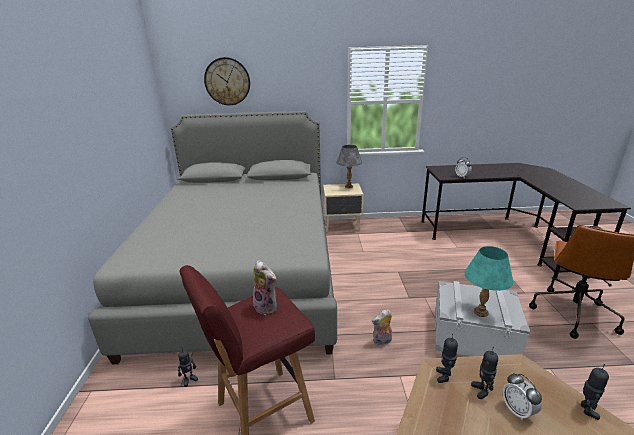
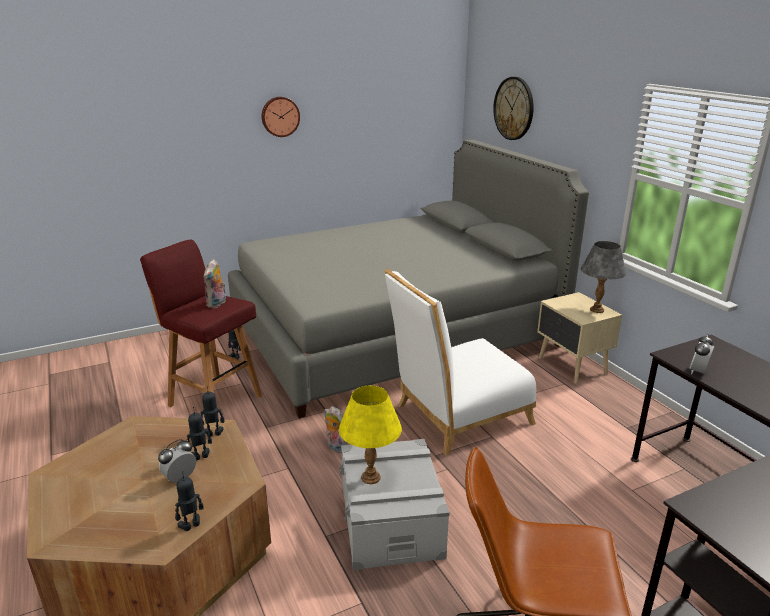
camera: 65 degrees right, 0 degrees up
(67, 116) = (280, 116): none -> wall clock
(371, 277) = (457, 417): none -> white chair
(481, 312) = (370, 478): turquoise table lamp -> yellow table lamp
(586, 409) = (191, 525): toy robot -> toy robot turned 150 degrees clockwise

